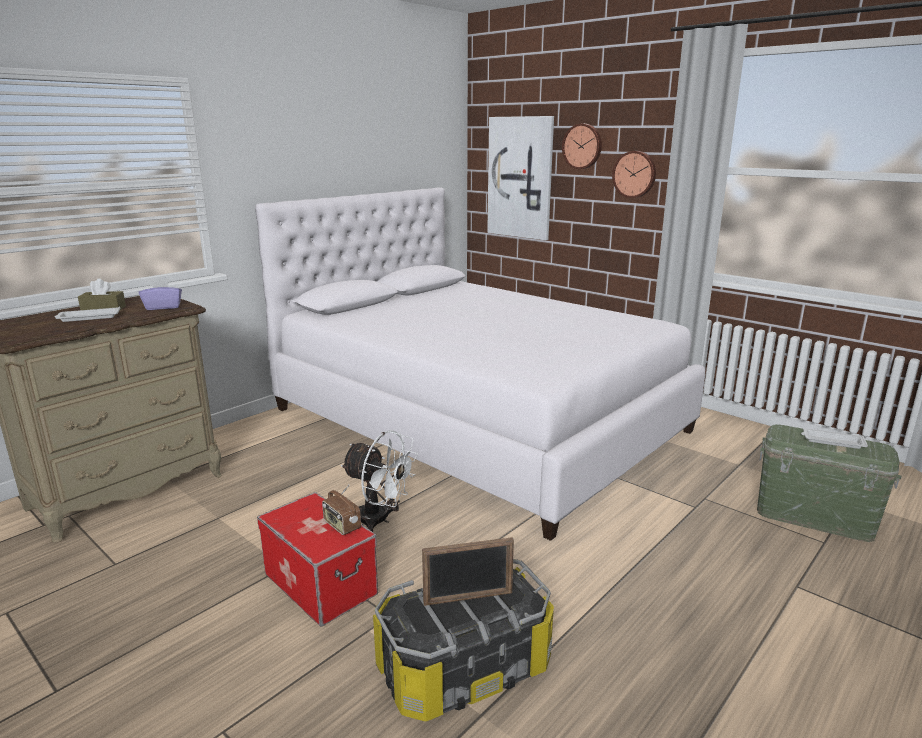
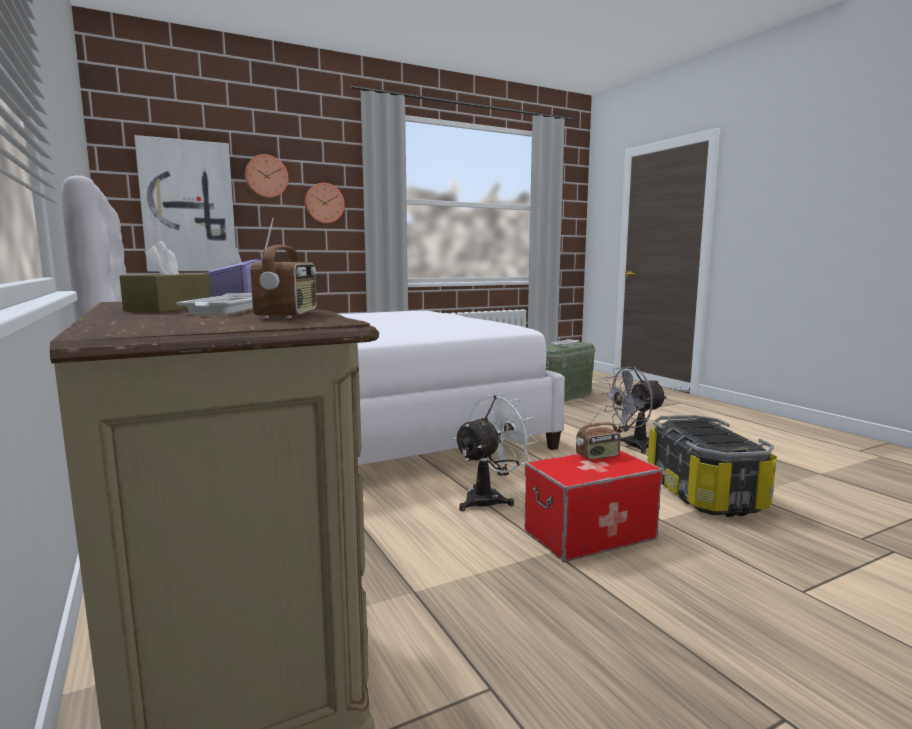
camera: 70 degrees left, 10 degrees down
(50, 330) = (288, 315): none -> radio
(468, 598) = (703, 433): picture frame -> none
(611, 600) = (633, 446): none -> grey fan

